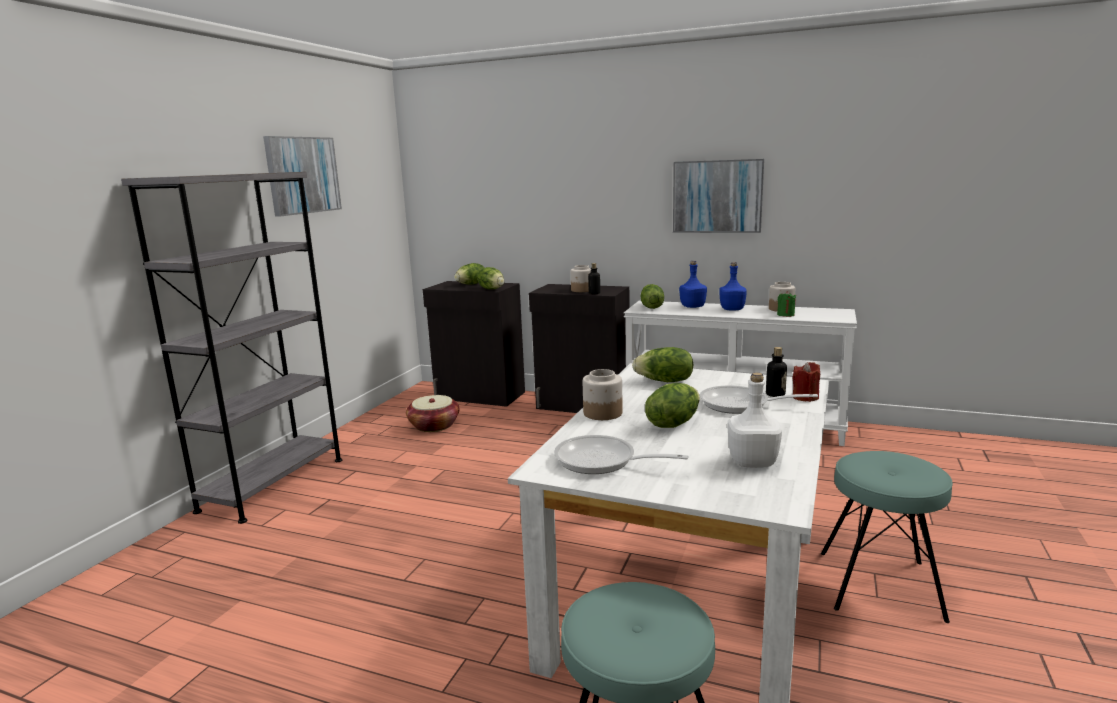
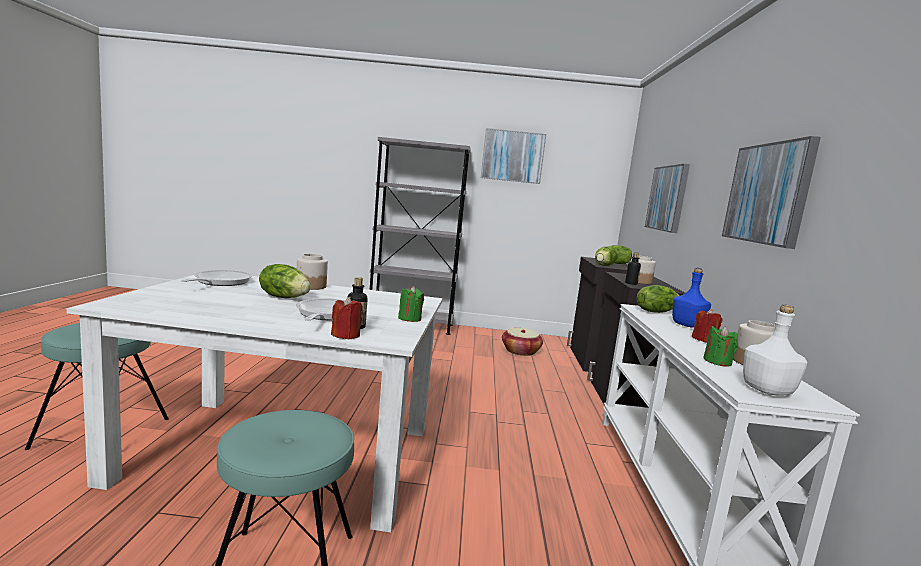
camera: 70 degrees right, 5 degrees down
(539, 204) = (667, 198): none -> picture
(665, 381) = (390, 302): lettuce -> none
(729, 377) = (409, 318): none -> green candle
(732, 309) = (704, 340): blue bottle -> red candle
(753, 463) = (190, 307): white bottle -> white bottle (766, 390)

